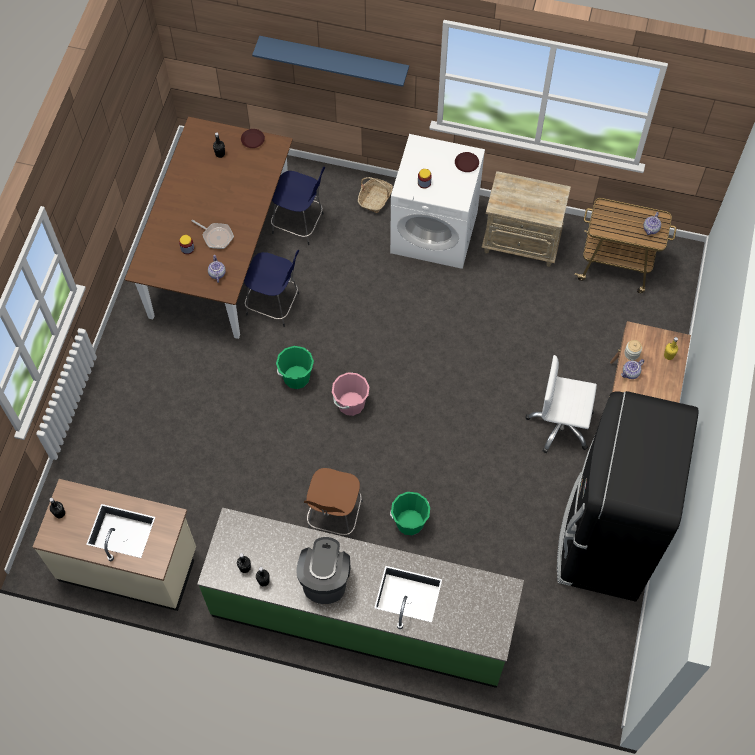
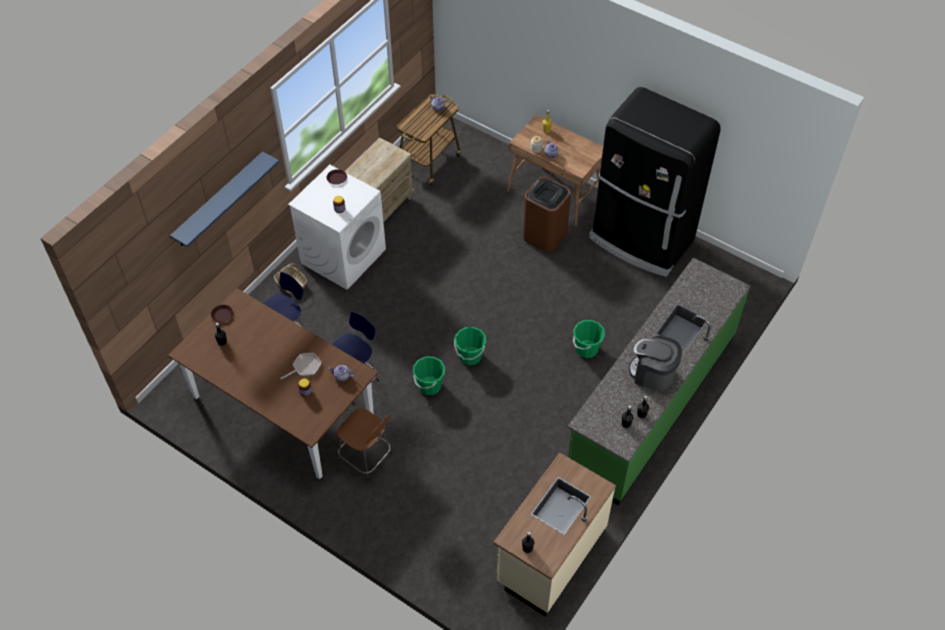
camera: 70 degrees left, 10 degrees down
(334, 517) = (563, 396): brown stool -> brown stool (367, 458)
(351, 404) = (470, 356): pink bucket -> green bucket
(560, 425) = (544, 235): white office chair -> brown trash can

